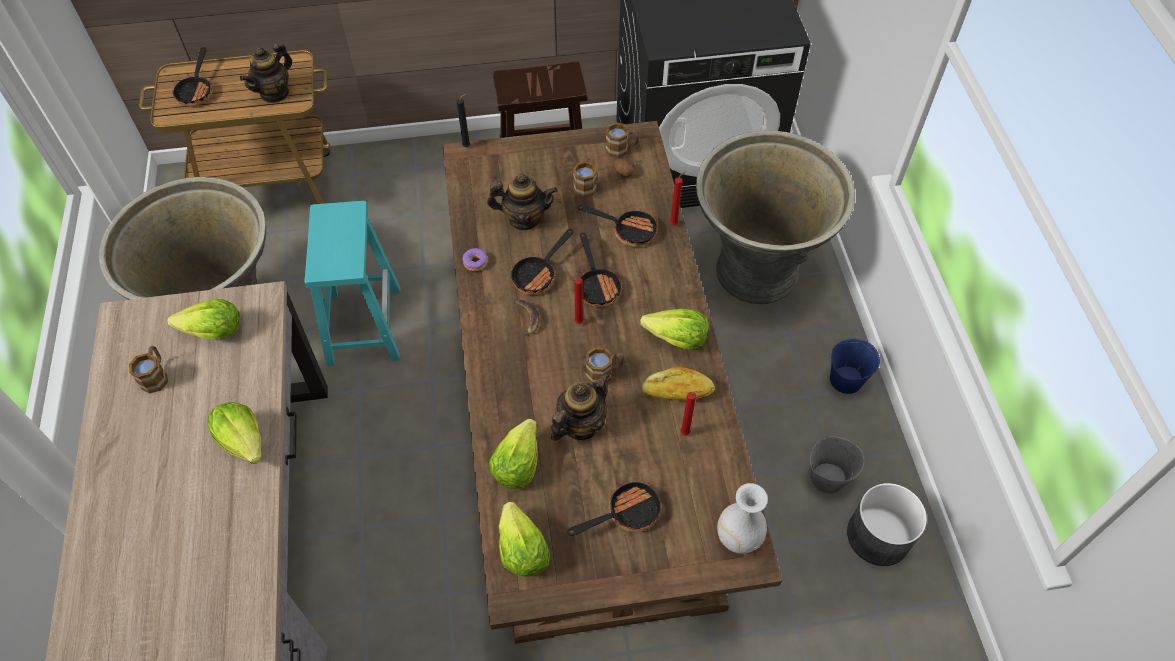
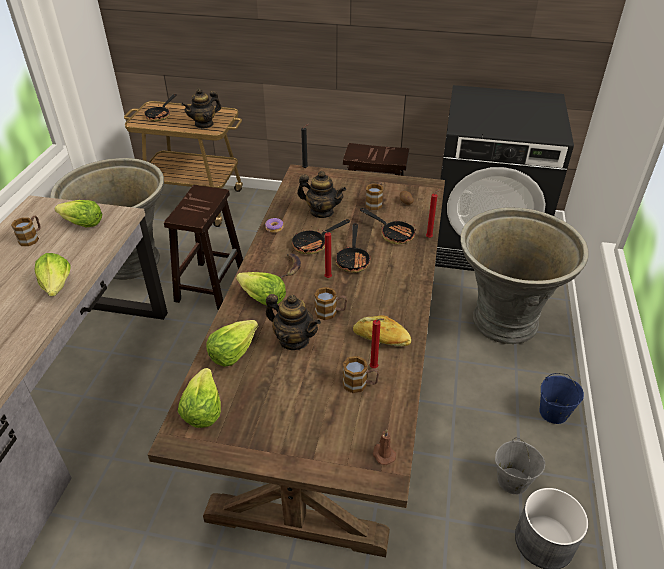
camera: 20 degrees right, 15 degrees down
(364, 324) = (211, 284): turquoise stool -> brown stool
(580, 424) = (294, 340): teapot -> teapot turned 60 degrees clockwise
(621, 149) = (411, 189): mug -> mug (360, 384)
(626, 513) = (297, 409): frying pan -> none
(676, 339) = (396, 305): lettuce -> lettuce (262, 298)
(738, 536) = (383, 454): white vase -> brown candle

